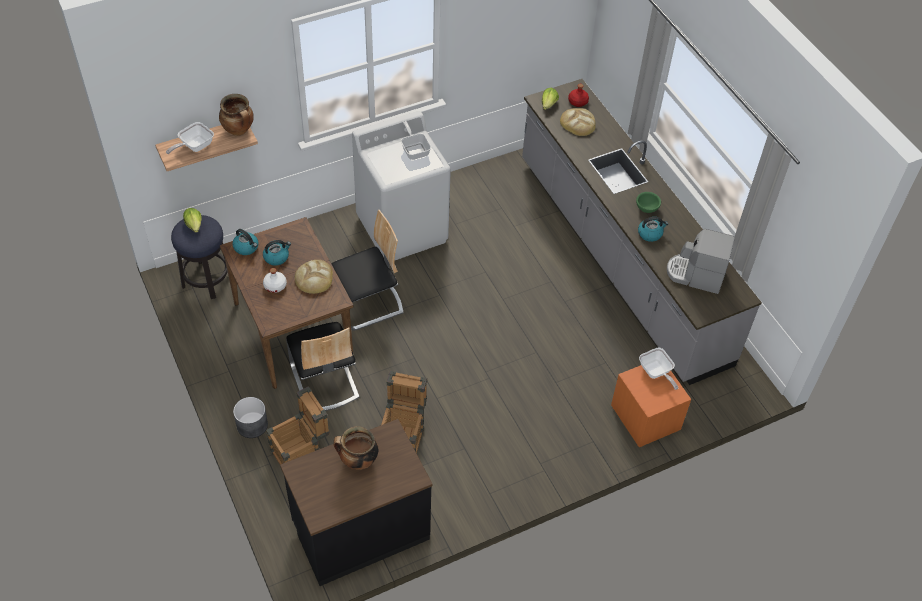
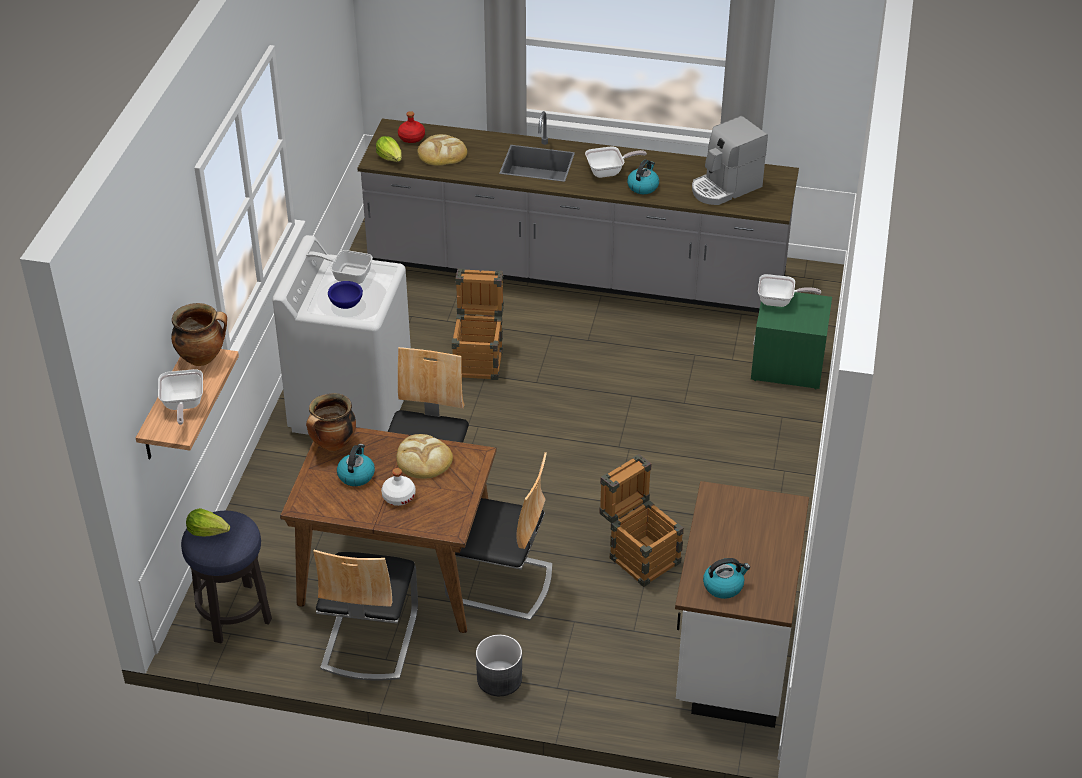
camera: 50 degrees left, 10 degrees down
(234, 348) = (369, 640): none -> chair
(246, 247) = (312, 493): kettle -> kettle (723, 586)
(301, 452) = (580, 653): crate -> crate (479, 359)
(358, 461) = (729, 539): cooking pot -> cooking pot (333, 444)
(360, 530) = (732, 655): black counter -> white counter
(388, 164) = (345, 304): none -> blue bowl
(645, 418) = (788, 365): orange nightstand -> green nightstand
(647, 209) = (609, 171): green bowl -> frying pan

